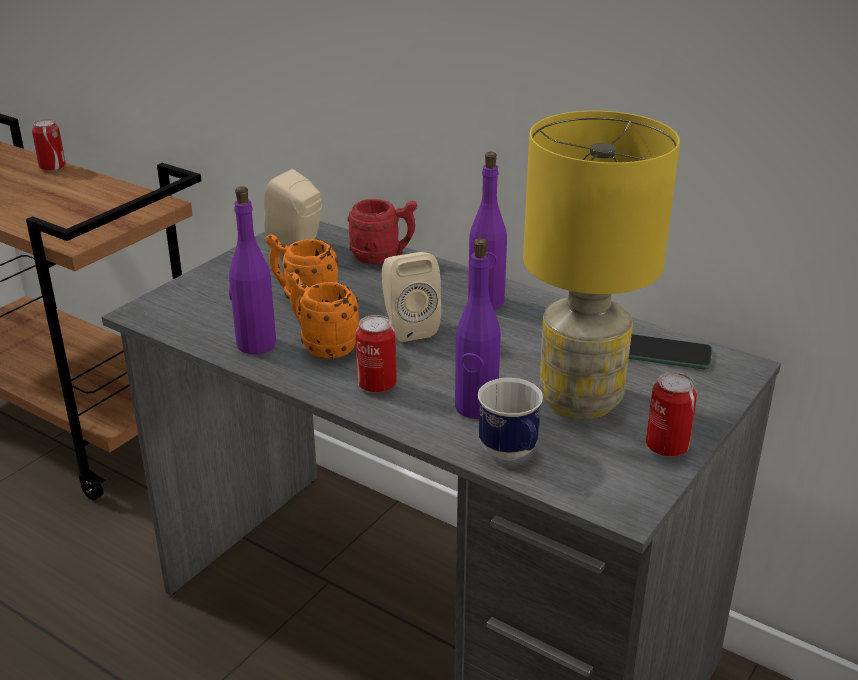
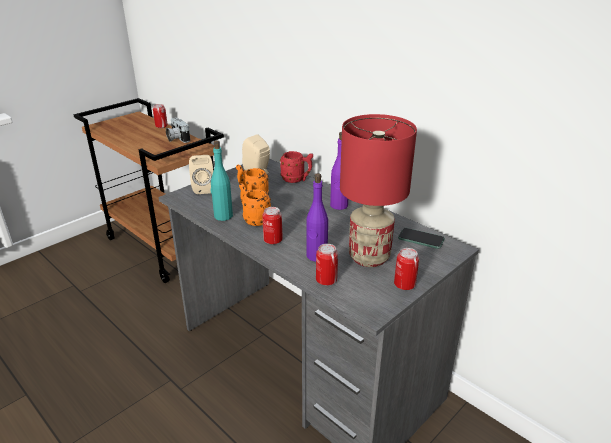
camera: 10 degrees right, 0 degrees up
(95, 190) = (177, 138): none -> camera
(255, 344) = (223, 216): purple bottle -> turquoise bottle
(408, 327) = (297, 214): beige speaker -> beige speaker (204, 188)
(512, 454) = (326, 280): mug -> can
(580, 399) = (369, 257): yellow table lamp -> red table lamp

